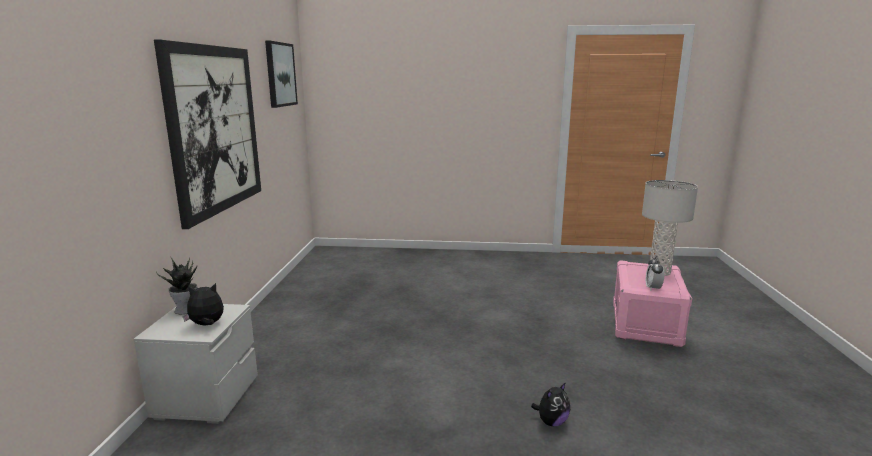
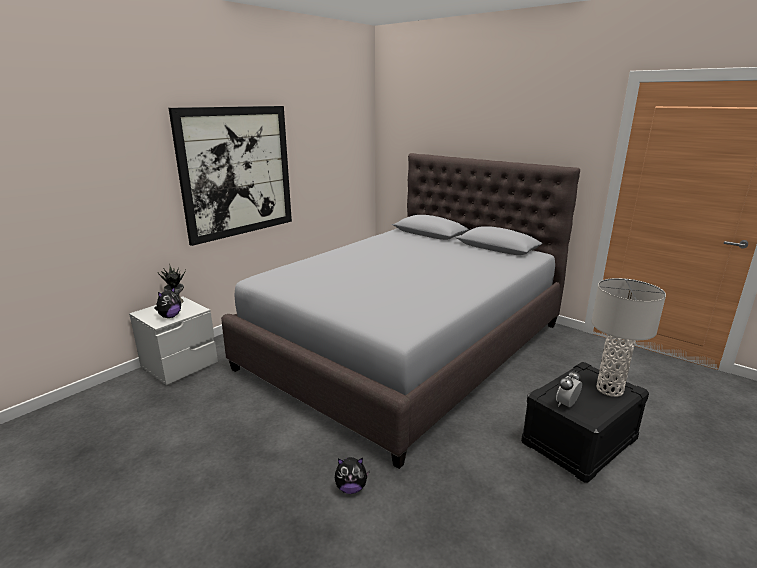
camera: 35 degrees right, 5 degrees up
(207, 325) = (170, 316): plush toy -> plush toy turned 105 degrees clockwise
(280, 74) = (336, 123): picture -> none
(438, 299) = (407, 345): none -> grey bed
(646, 323) = (579, 442): pink storage box -> black storage box

